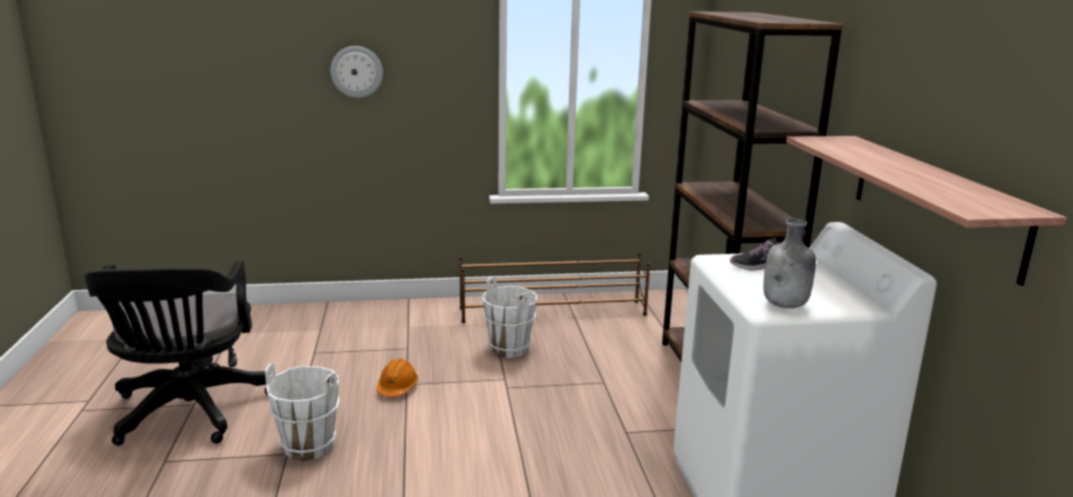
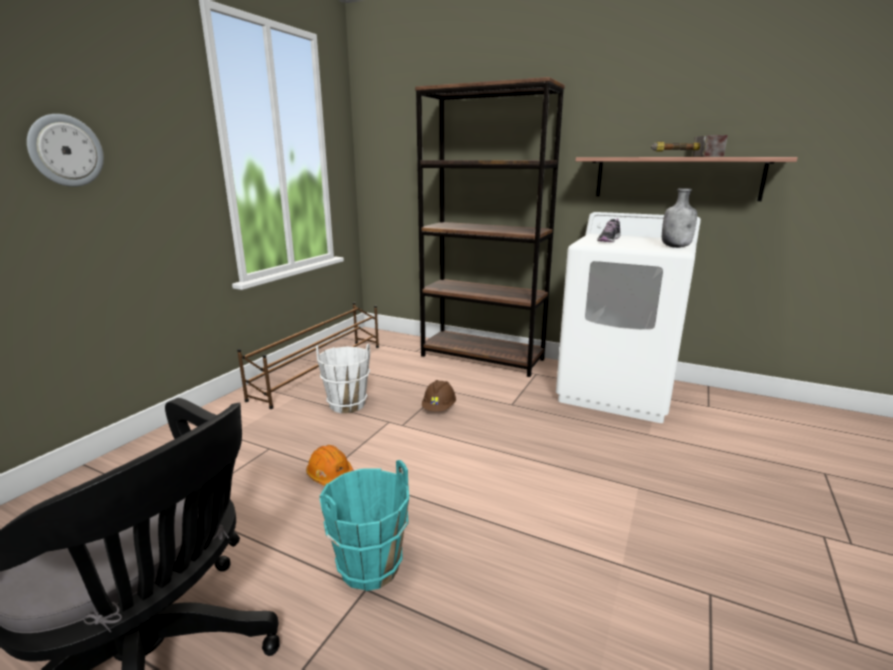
camera: 55 degrees left, 0 degrees up
(309, 446) = (369, 567): white bucket -> turquoise bucket
(561, 394) = (439, 408): none -> brown hard hat
(894, 170) = (682, 156): none -> hammer

